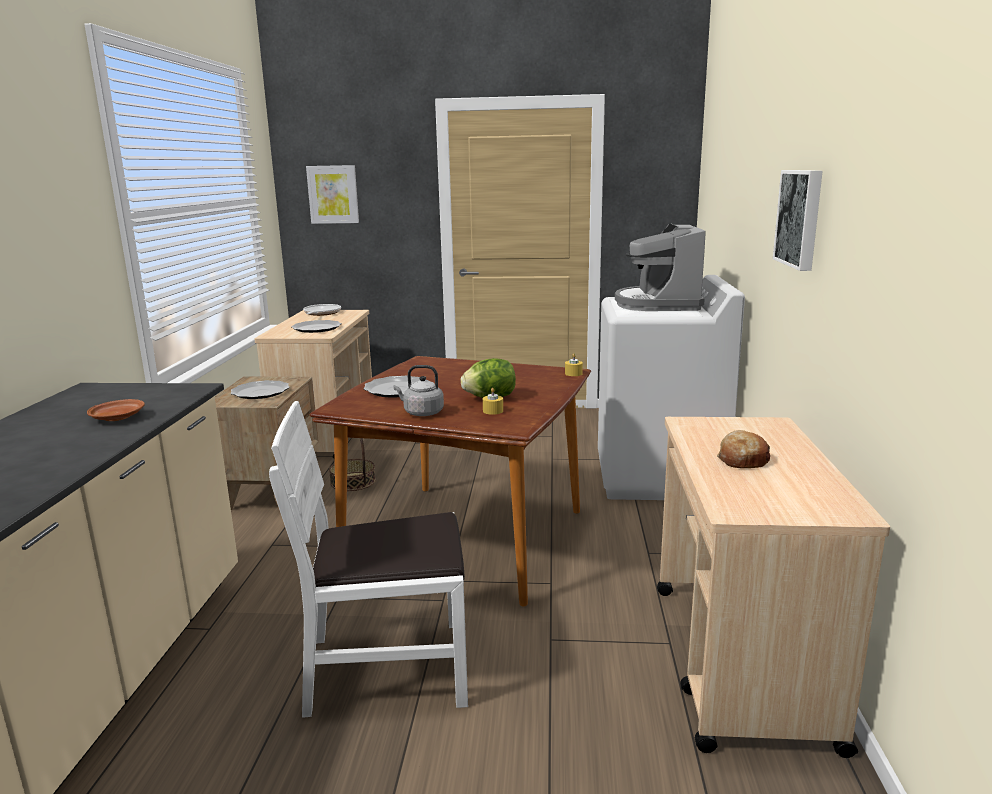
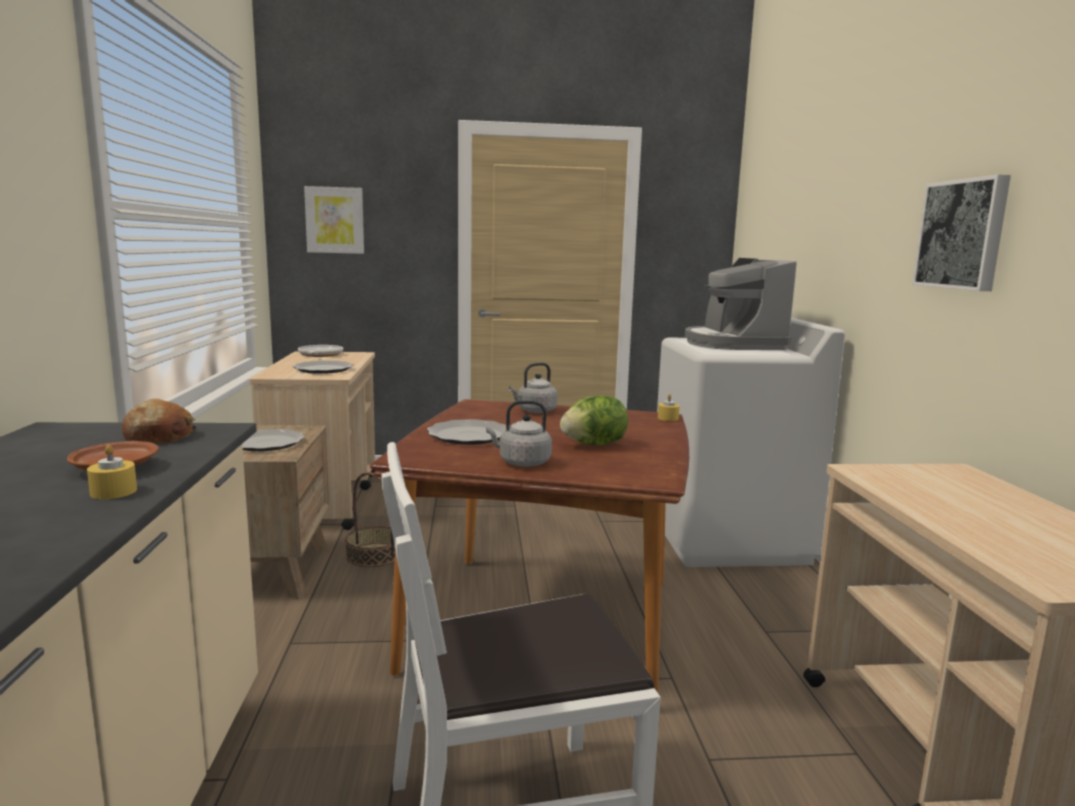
camera: 10 degrees left, 5 degrees down
(466, 367) = (535, 411): none -> grey kettle
(493, 411) = (610, 460): yellow candle -> yellow candle (113, 492)
(742, 460) = (978, 514): bread -> bread (159, 436)

